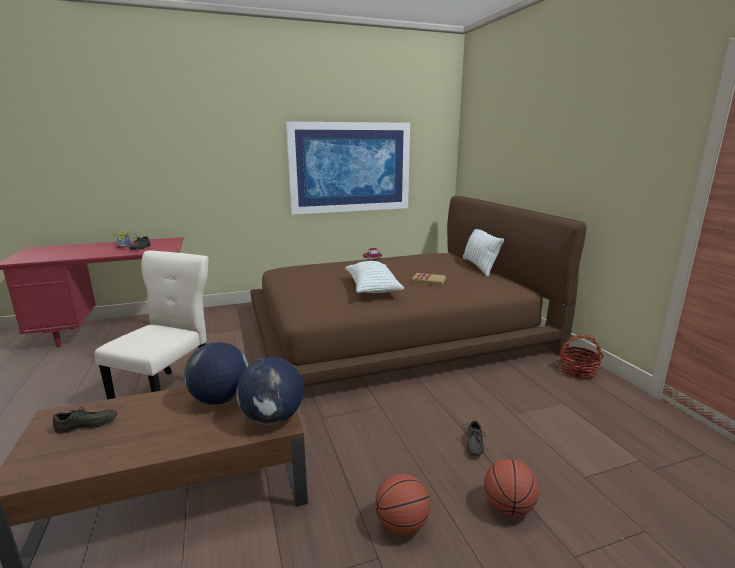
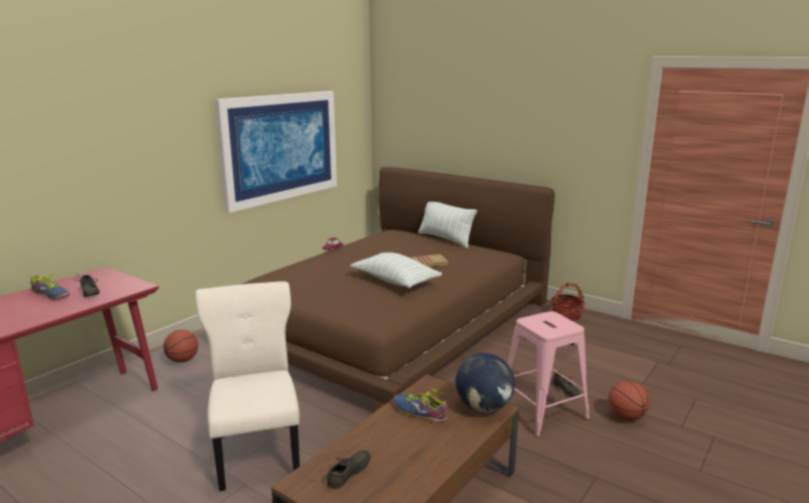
camera: 35 degrees left, 0 degrees up
(220, 399) = (420, 412): globe -> shoe
(402, 525) = (585, 454): basketball -> basketball (182, 360)
(418, 456) = (542, 411): none -> pink stool

